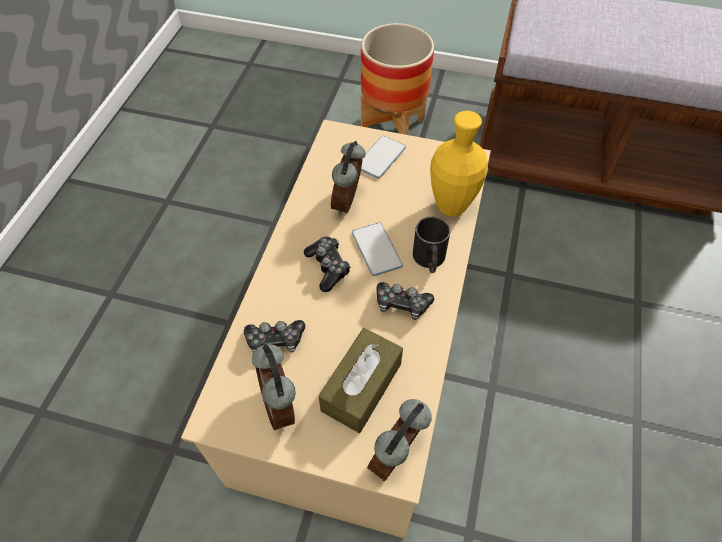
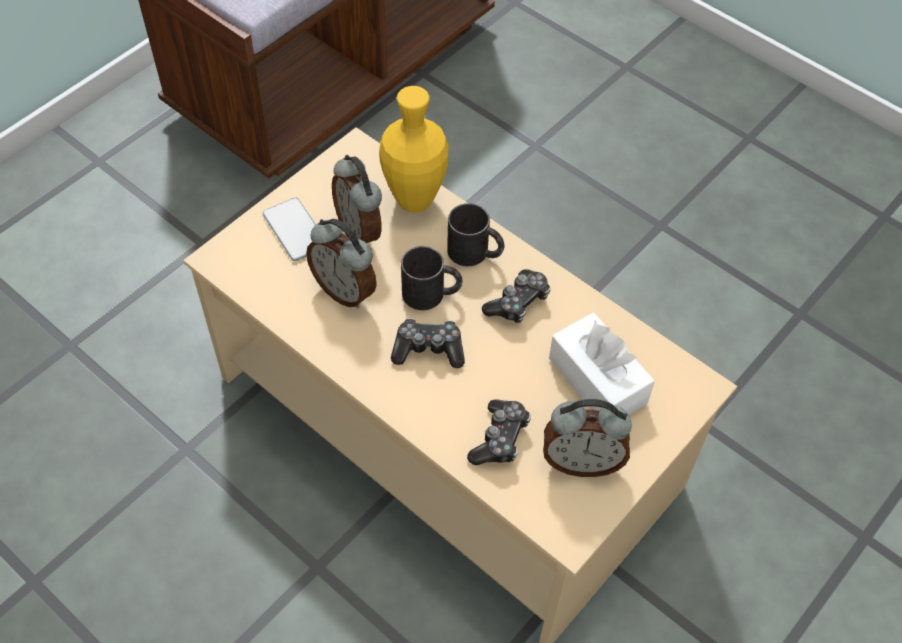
camera: 65 degrees left, 0 degrees up
(361, 387) = (597, 380): brown tissue box -> white tissue box
(376, 249) = (432, 294): phone -> black mug
(393, 126) = (115, 233): planter -> none
(398, 455) = (685, 380): alarm clock -> alarm clock (360, 230)

